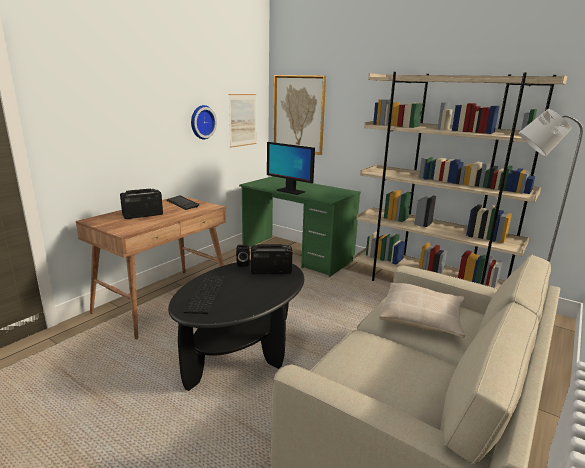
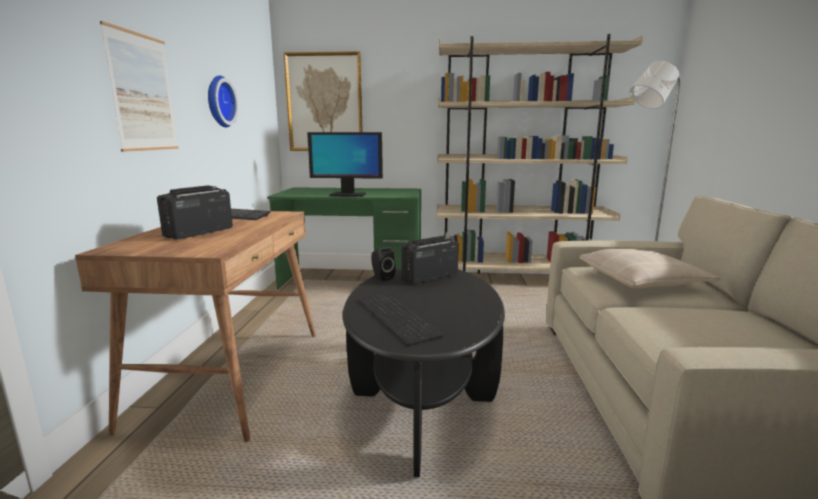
camera: 30 degrees left, 5 degrees down
(242, 120) = (256, 108): picture -> picture (143, 93)

